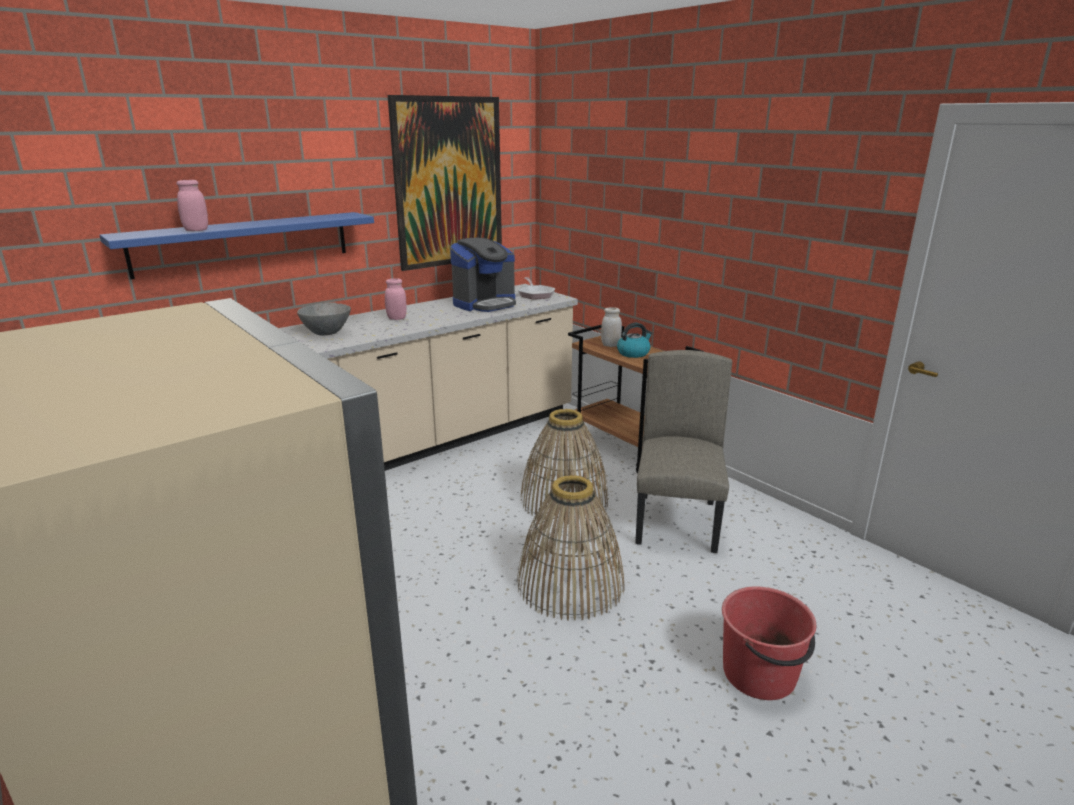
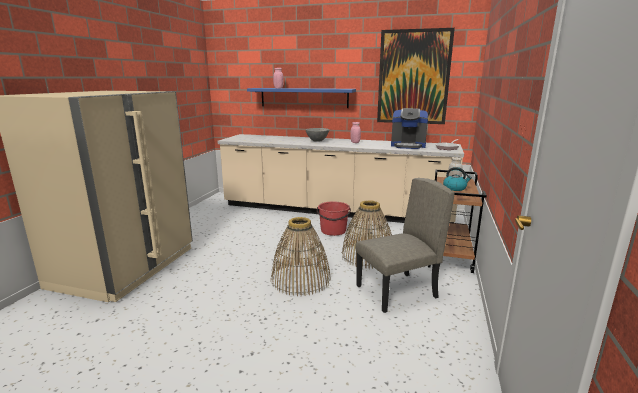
camera: 55 degrees right, 5 degrees down
(760, 674) = (286, 356): red bucket -> red bucket (333, 231)

